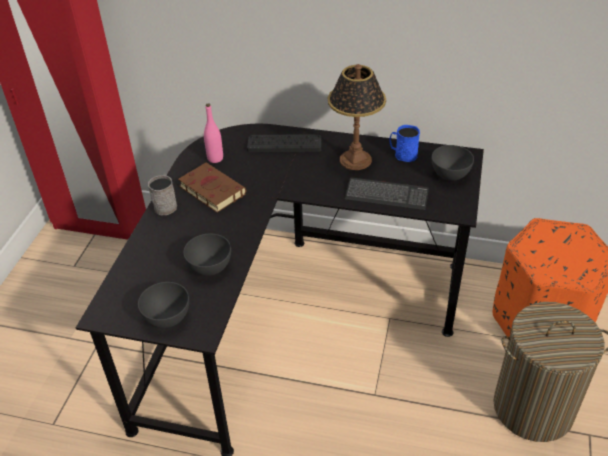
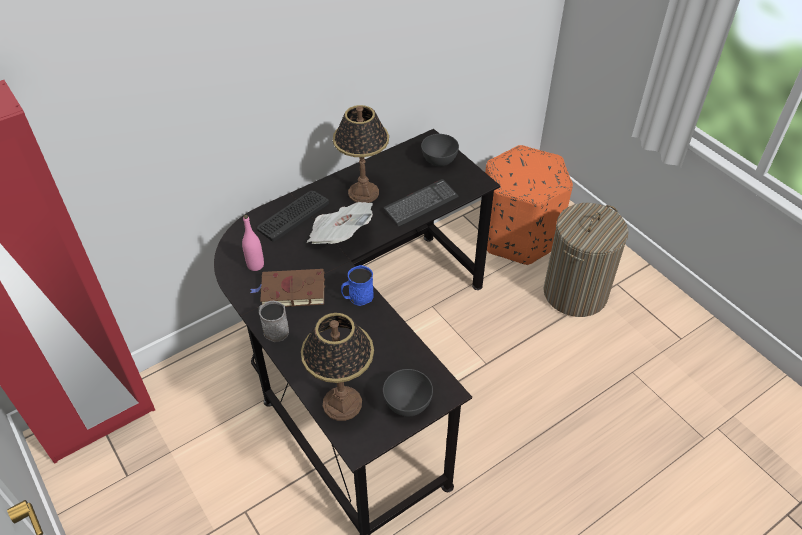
camera: 50 degrees left, 5 degrees up
(133, 281) = (342, 403): none -> table lamp
(209, 267) = (381, 346): grey bowl -> none
(294, 177) = (340, 235): none -> newspaper
(402, 154) = (389, 166): blue mug -> blue mug (357, 297)

